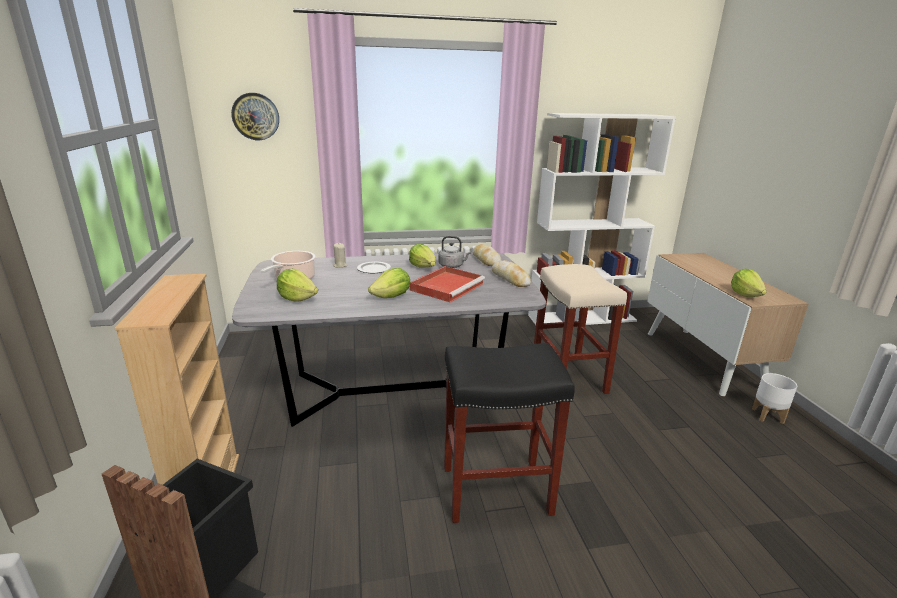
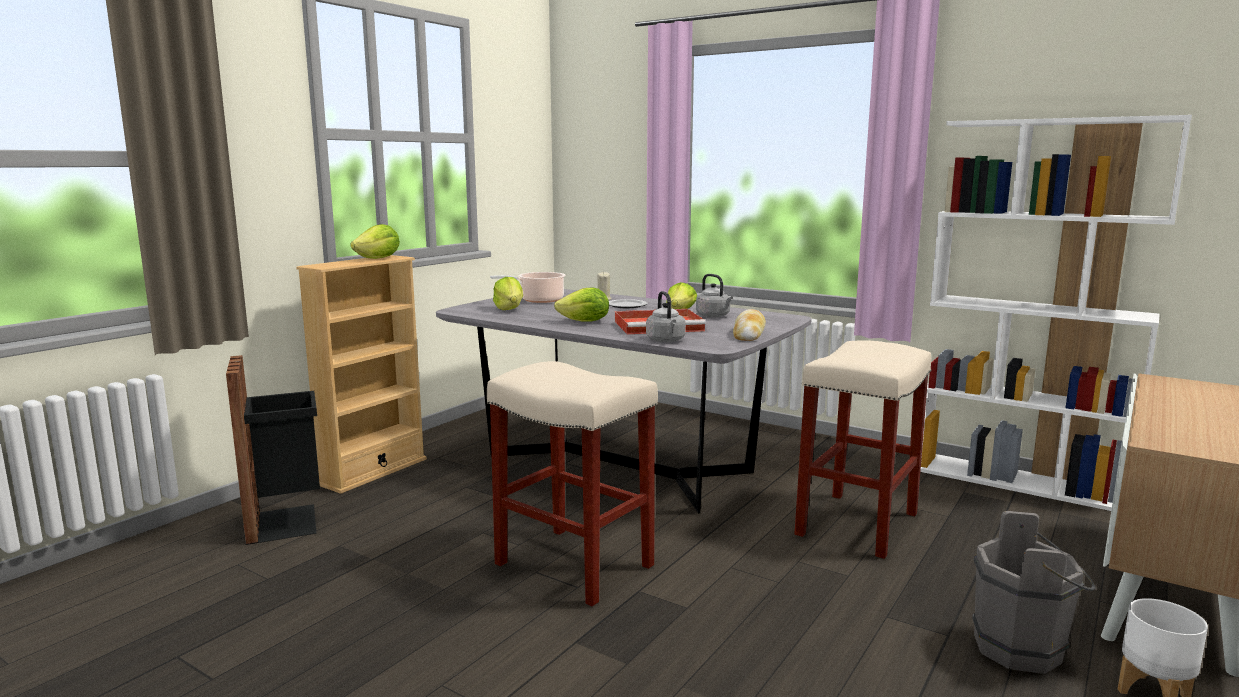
camera: 45 degrees right, 10 degrees down
(255, 116) = (601, 141): wall clock -> none
(486, 260) = (769, 319): bread -> none
(488, 301) = (666, 341): none -> grey kettle
(494, 490) = (572, 564): black stool -> beige stool
(716, 418) = (1024, 650): none -> grey bucket
(745, 294) = (1164, 435): lettuce -> lettuce (378, 258)

